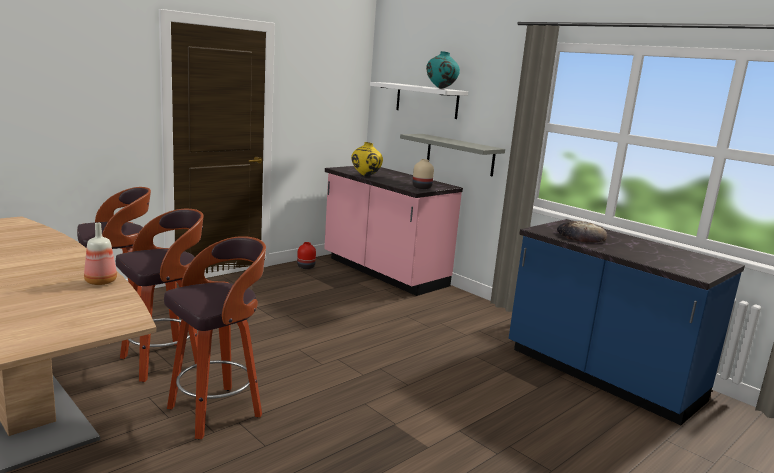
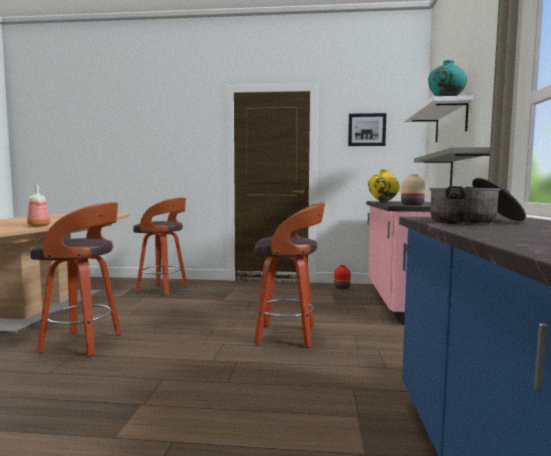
camera: 50 degrees right, 10 degrees down
(163, 361) = (132, 311): stool -> stool (287, 336)
(321, 85) = (366, 130): none -> picture
(581, 236) = (474, 222): bread -> cooking pot

